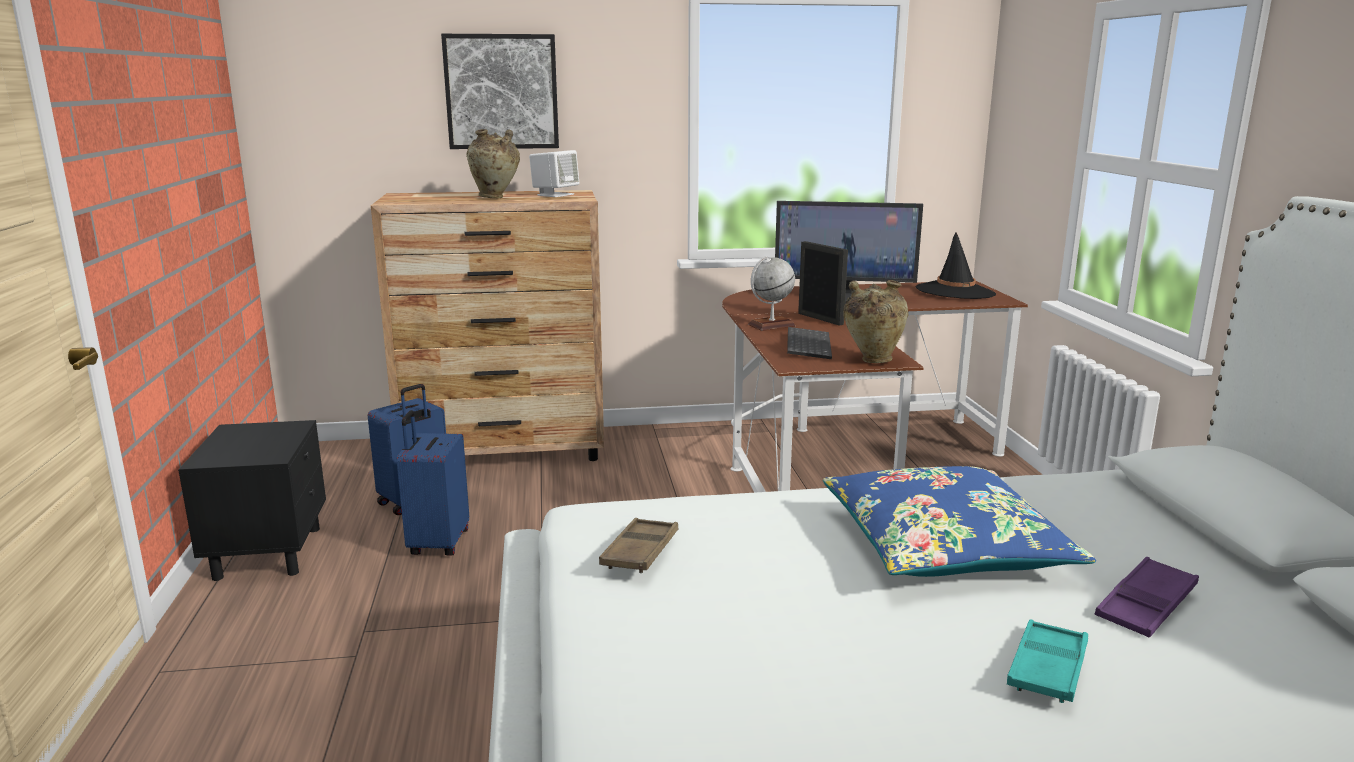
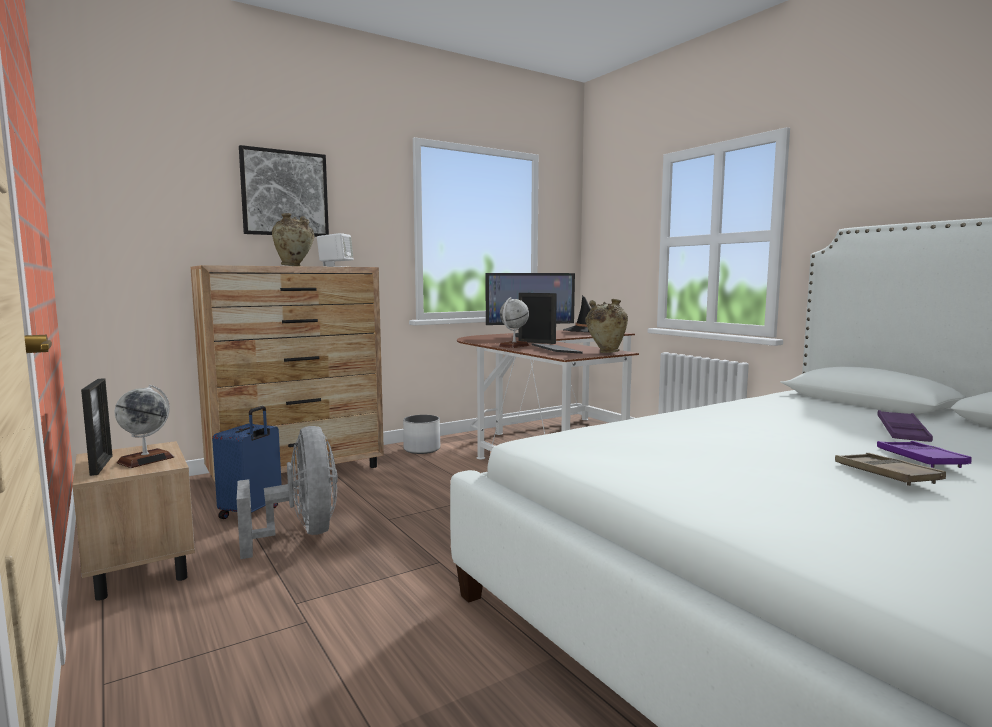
camera: 25 degrees left, 10 degrees down
(222, 445) = (101, 465): none -> picture frame
(263, 445) = (146, 460): none -> globe
(269, 551) = (140, 568): black nightstand -> beige nightstand
(437, 543) = (301, 534): blue suitcase -> grey fan
(640, 552) = (611, 449): brown tray -> brown tray (885, 475)
(675, 441) = (422, 449): none -> white planter
(944, 545) = (768, 425): blue pillow -> none
(1047, 668) = (919, 459): turquoise tray -> purple tray

